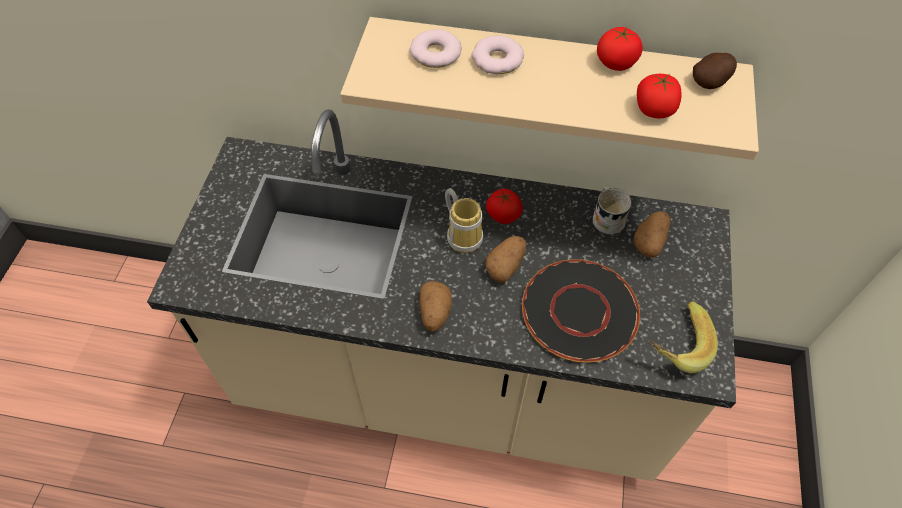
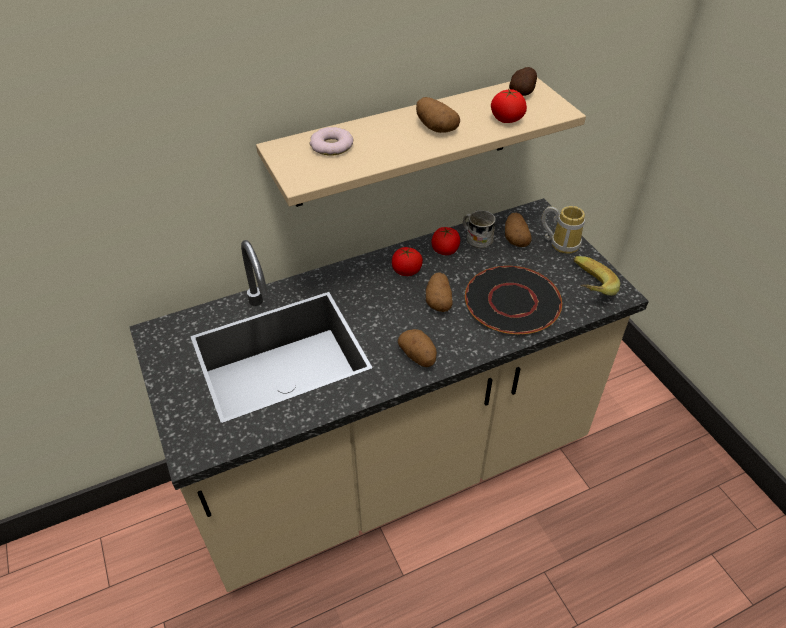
camera: 35 degrees left, 10 degrees down
(463, 234) = (390, 297): mug -> mug (561, 243)
(497, 60) = (379, 133): donut -> none
(562, 82) = (435, 128): none -> potato
(615, 63) = (456, 105): tomato -> tomato (445, 250)

